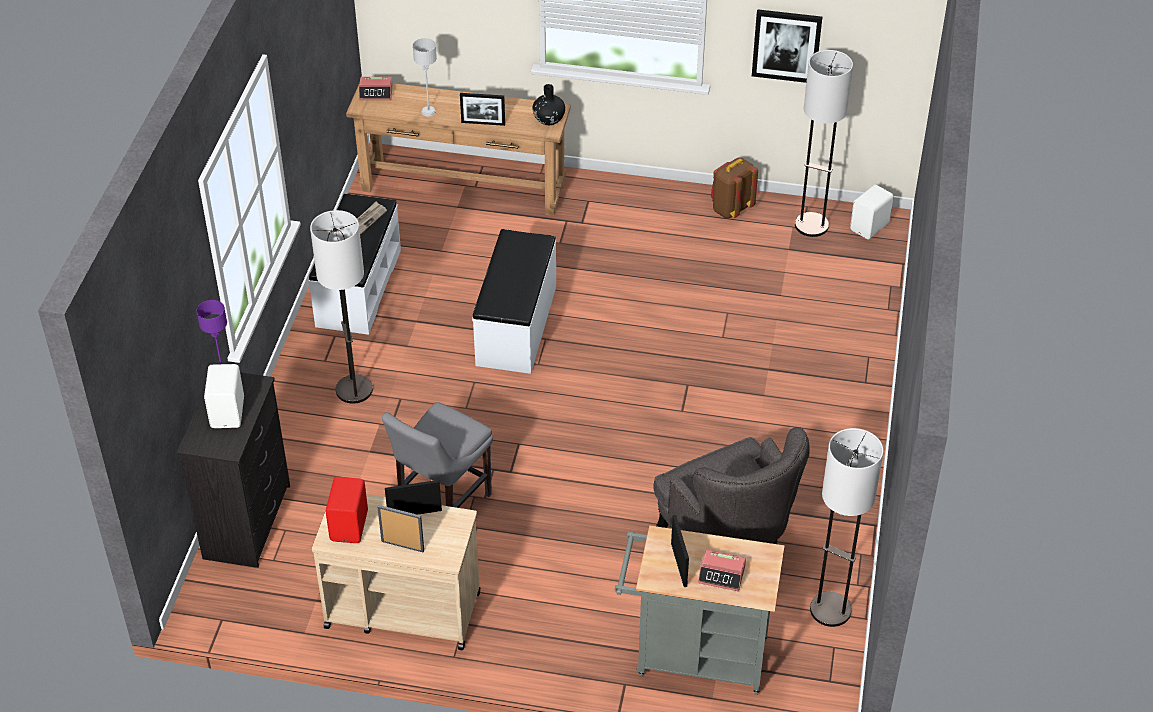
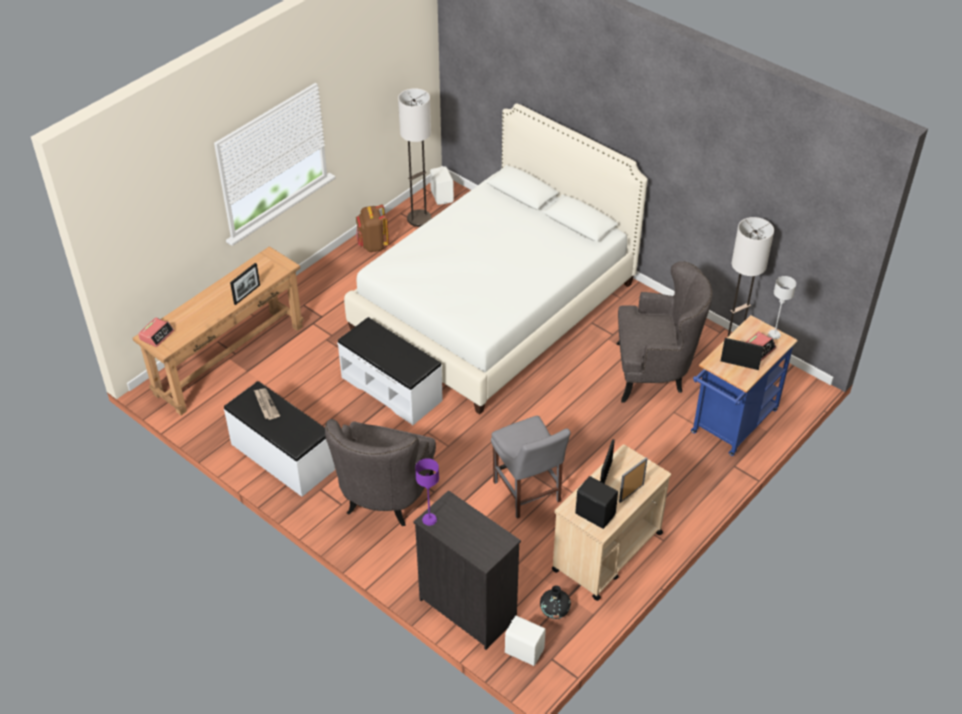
camera: 60 degrees left, 0 degrees up
(229, 412) = (466, 528): white speaker -> white speaker (524, 650)
(350, 525) = (595, 513): red speaker -> black speaker
(354, 390) = (383, 499): floor lamp -> grey armchair
(428, 112) = (206, 316): grey table lamp -> grey table lamp (774, 335)
(549, 120) = (275, 262): black vase -> black vase (554, 611)
(693, 656) = (731, 425): grey cart -> blue cart
(719, 353) = (495, 306): none -> white bed
(786, 45) = (366, 111): picture -> none

